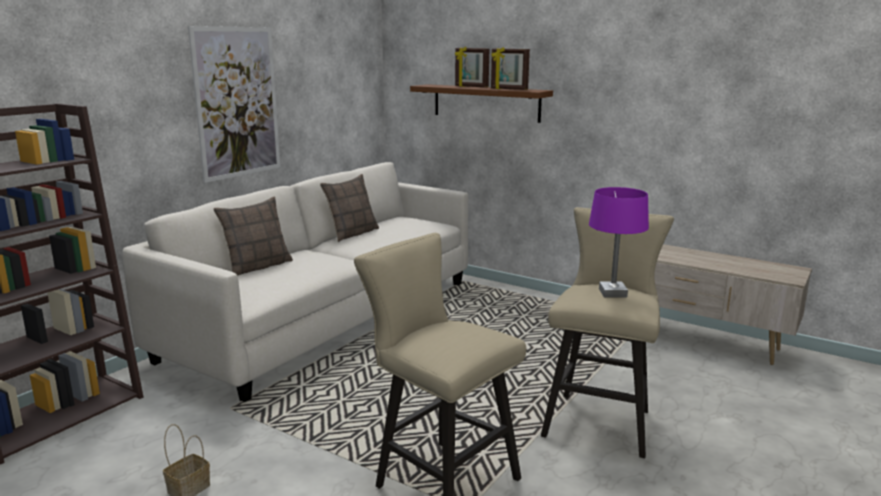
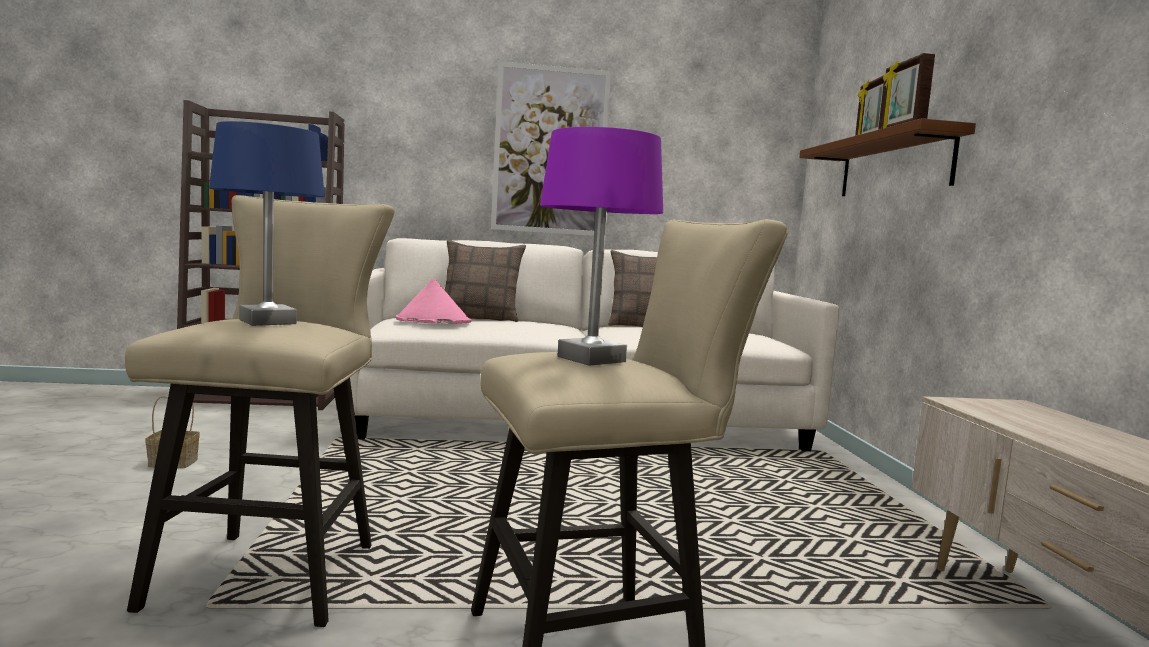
camera: 50 degrees right, 10 degrees down
(260, 284) = (433, 321): none -> pink hat
(461, 335) = (268, 322): none -> blue table lamp

